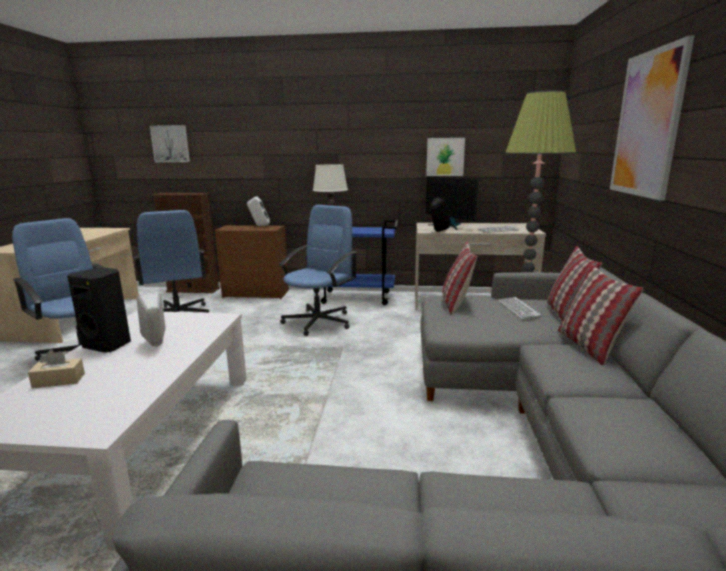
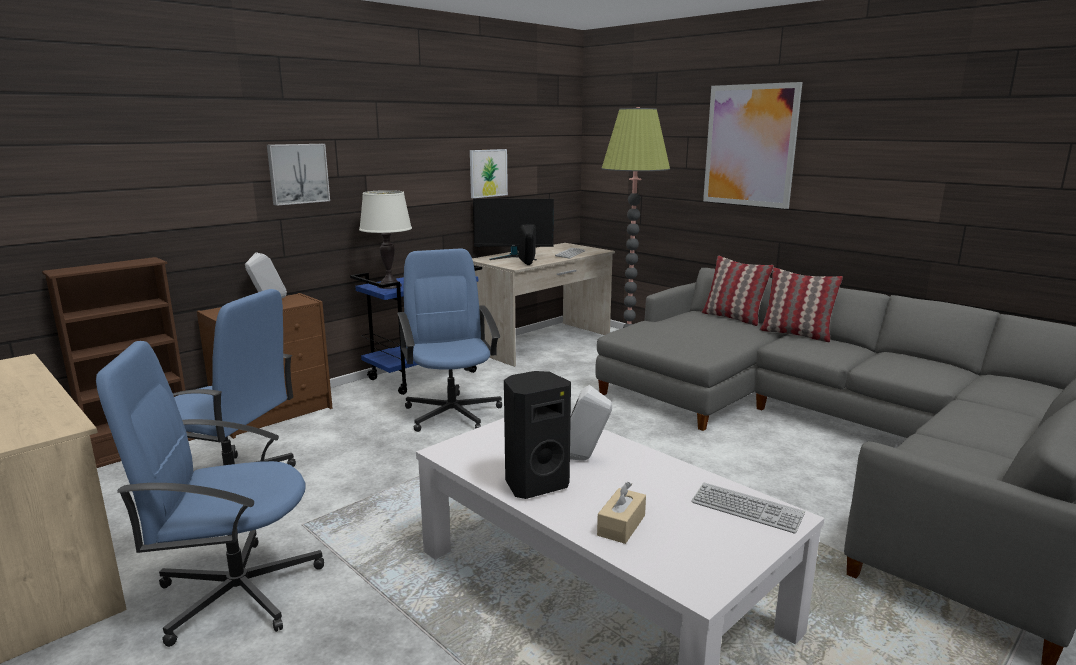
camera: 50 degrees left, 0 degrees up
(171, 144) = (62, 169): picture -> picture (298, 173)
(456, 303) = (648, 334): pillow -> none
(518, 309) = (705, 322): keyboard -> keyboard (746, 509)

